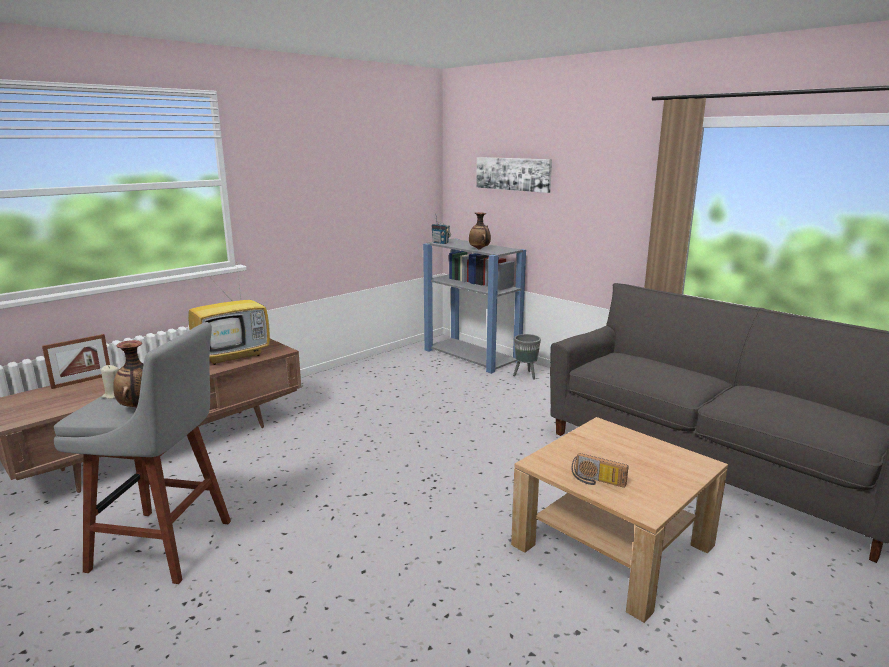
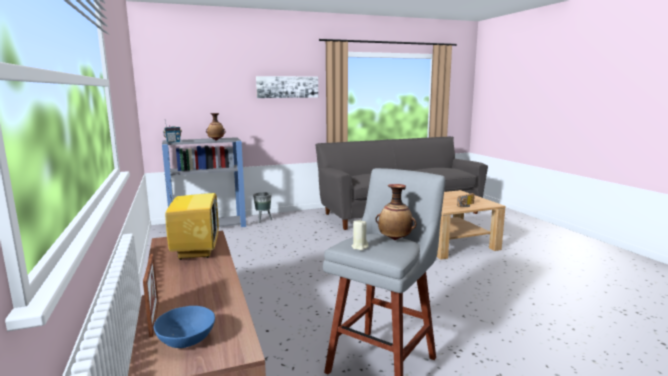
camera: 65 degrees left, 5 degrees down
(41, 400) = (187, 340): none -> blue bowl
(513, 174) = (215, 85): picture -> picture (287, 87)

